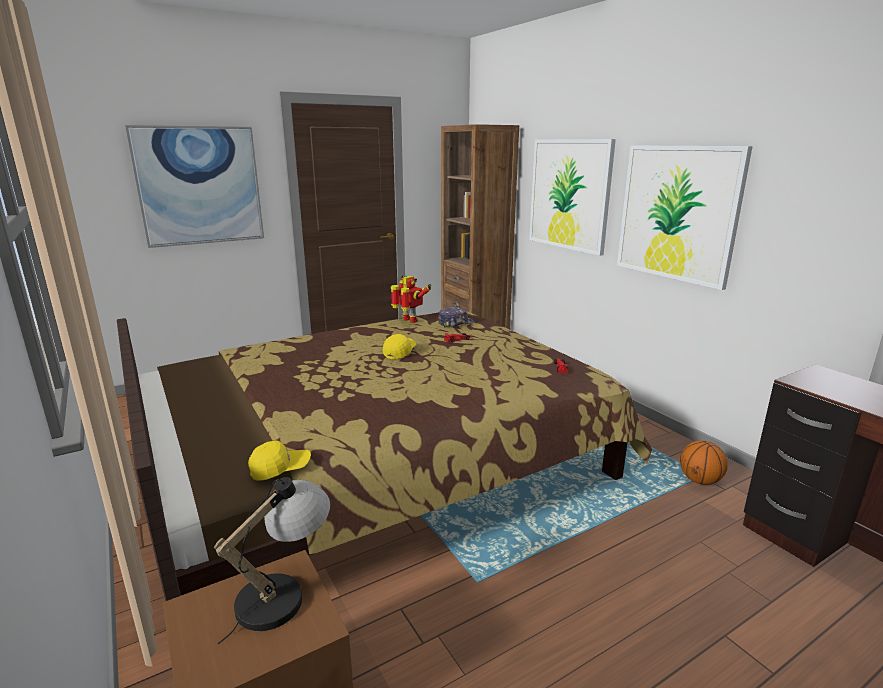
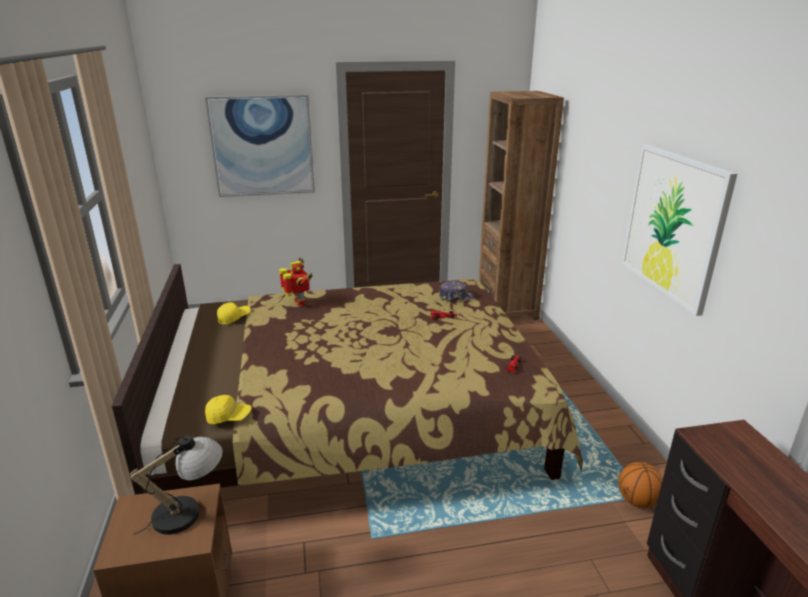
camera: 20 degrees right, 5 degrees up
(400, 352) = (383, 323): yellow cap -> yellow cap (234, 318)
(409, 321) = (416, 288): toy robot -> toy robot (299, 303)
(569, 194) = (595, 179): picture -> none

